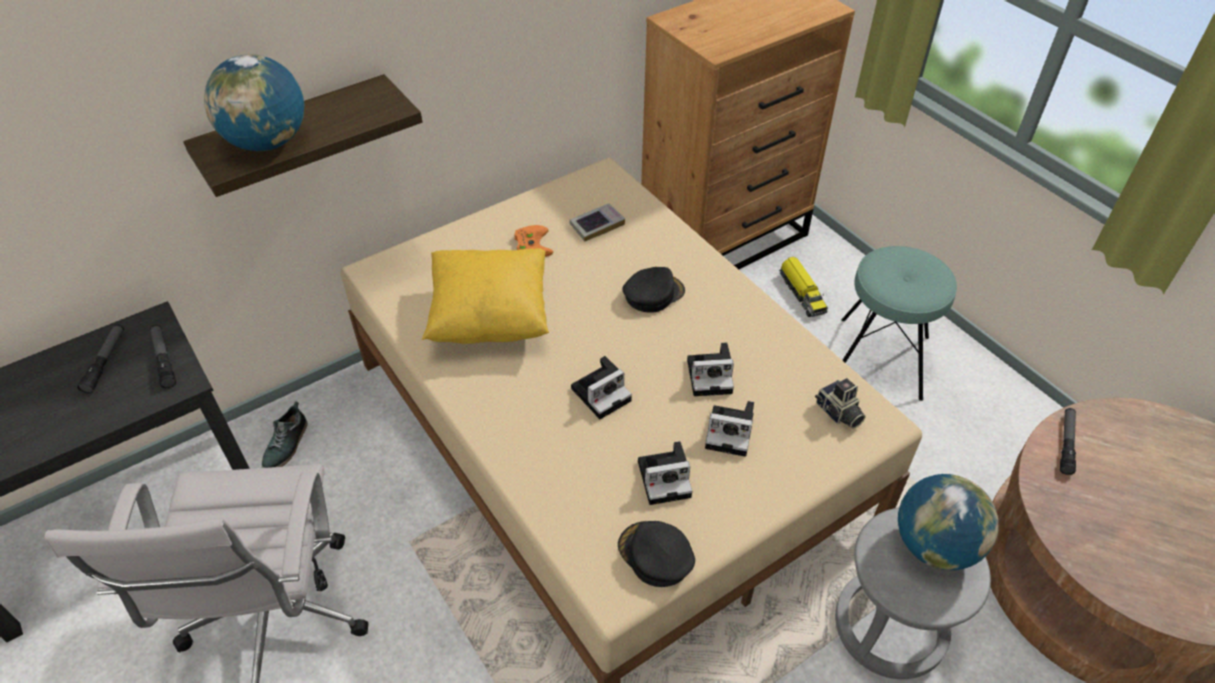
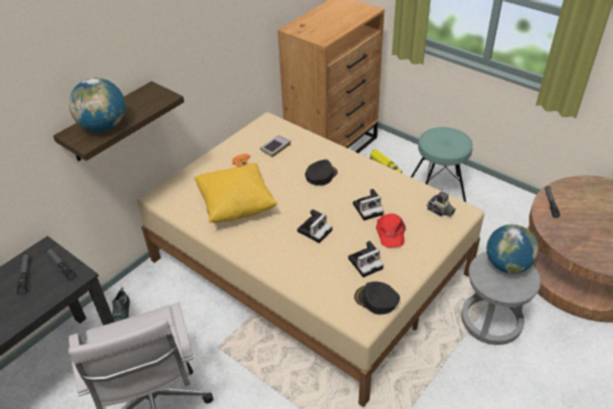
camera: 15 degrees left, 5 degrees down
(731, 432) = (390, 233): camera -> red cap

